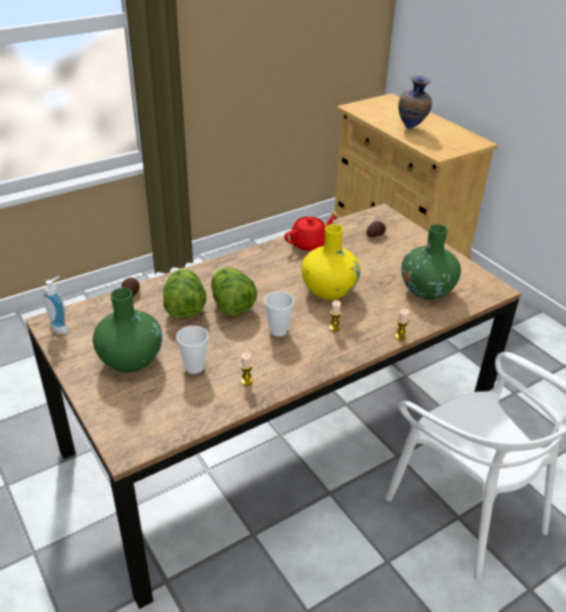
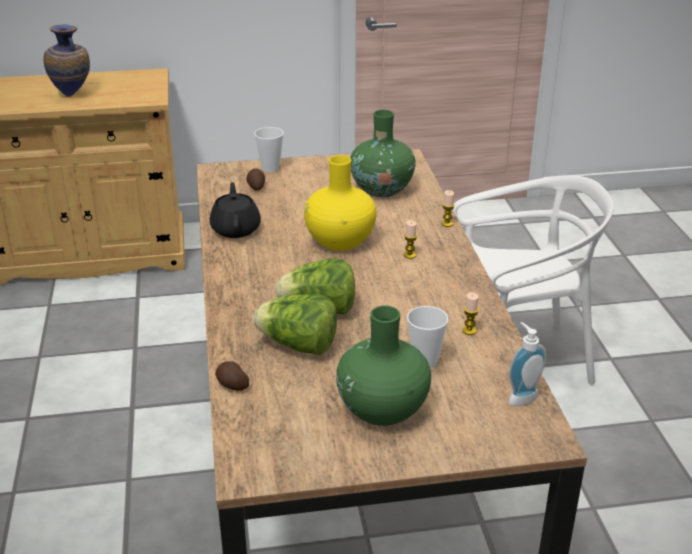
camera: 65 degrees left, 5 degrees down
(61, 327) = (266, 463): soap dispenser -> soap dispenser (520, 396)
(278, 331) = (392, 290): cup -> cup (270, 168)
(309, 243) = (236, 229): red teapot -> black teapot

